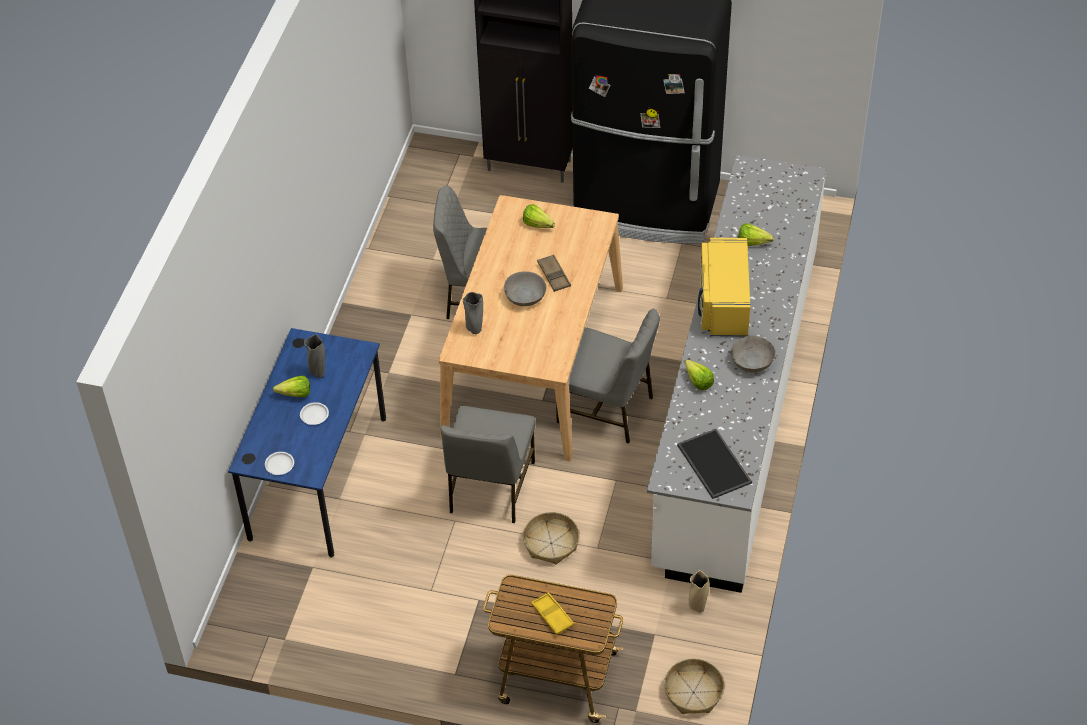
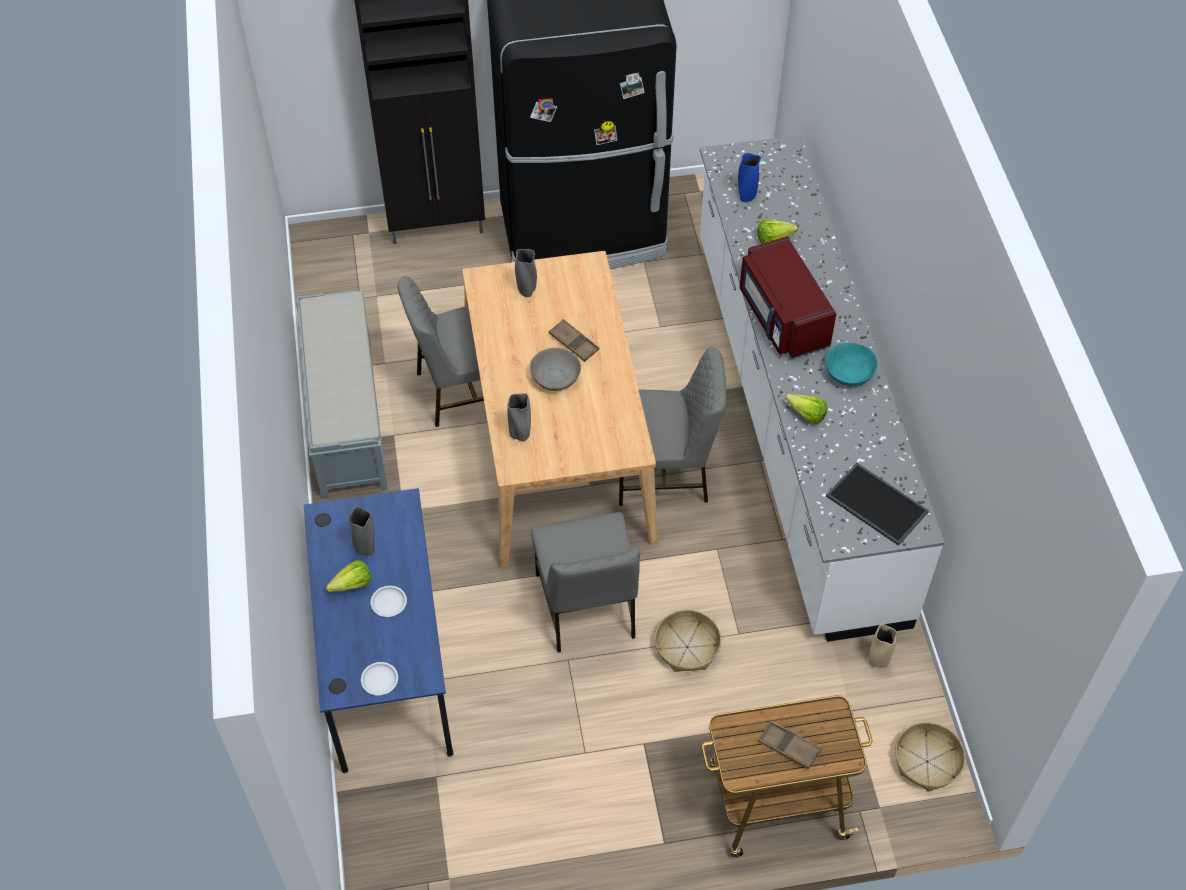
camera: 25 degrees left, 5 degrees up
(383, 289) = (346, 416): none -> grey bench
(539, 226) = (527, 291): lettuce -> grey vase
(552, 616) = (788, 747): yellow tray -> brown tray
(723, 304) = (782, 317): yellow microwave -> red microwave
(750, 204) = (746, 197): none -> blue vase
(751, 361) = (848, 373): grey bowl -> turquoise bowl

